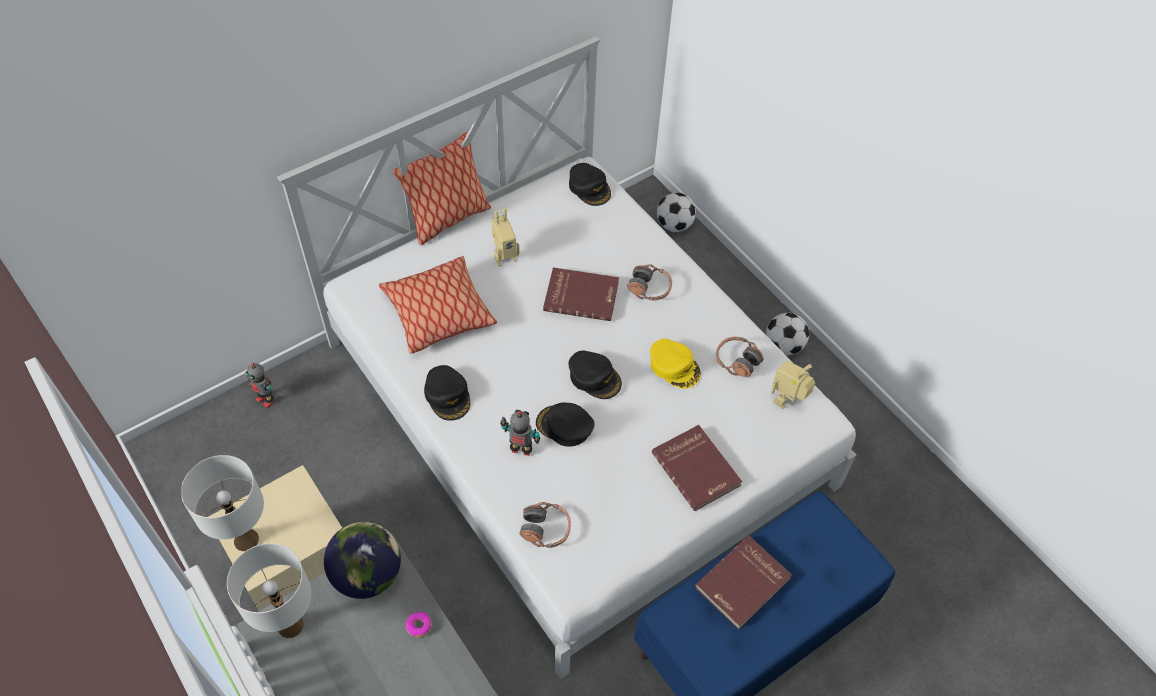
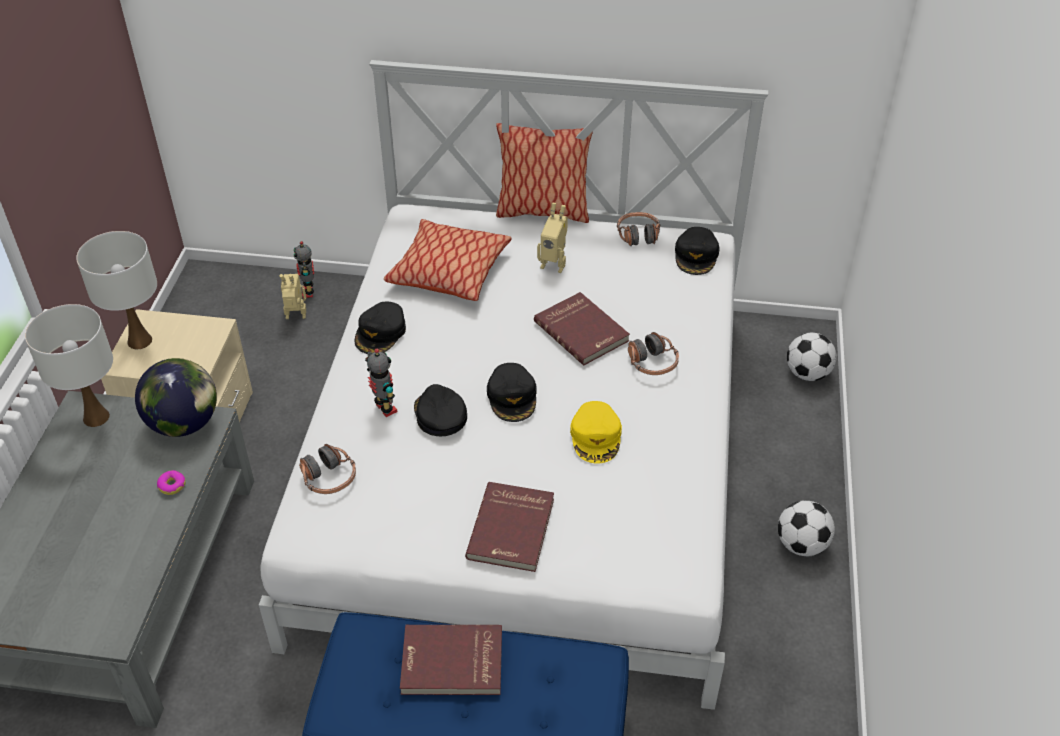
camera: 45 degrees right, 10 degrees down
(737, 361) = (662, 472): headphones -> headphones (638, 235)
(787, 401) = (670, 538): toy robot -> toy robot (295, 317)

